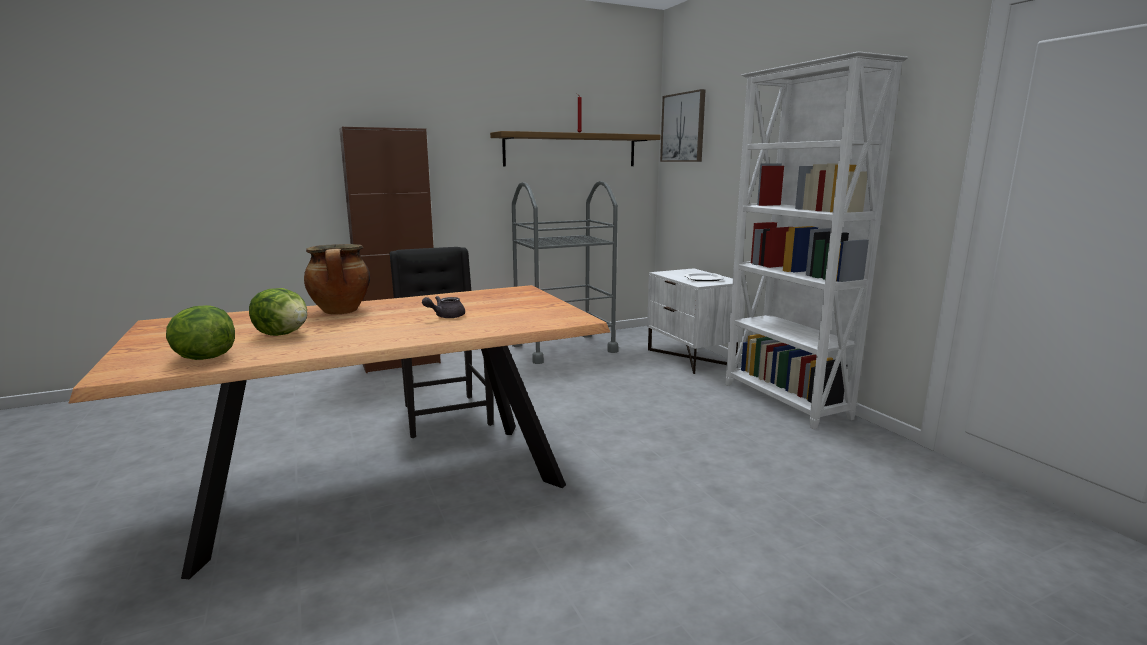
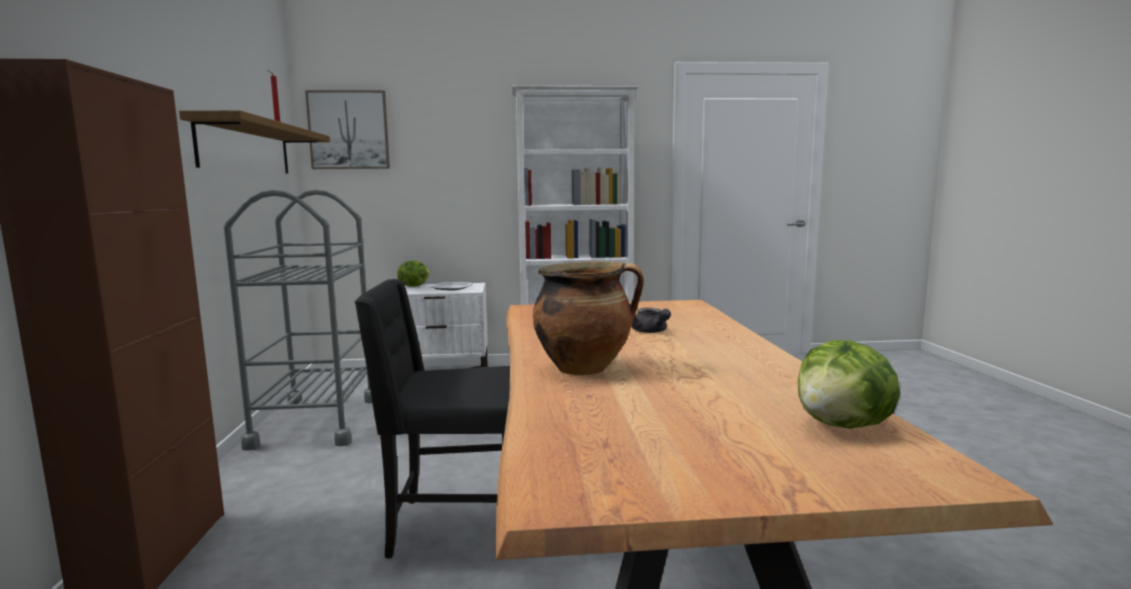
camera: 70 degrees left, 5 degrees down
(283, 334) = (709, 391): lettuce -> lettuce (413, 286)

